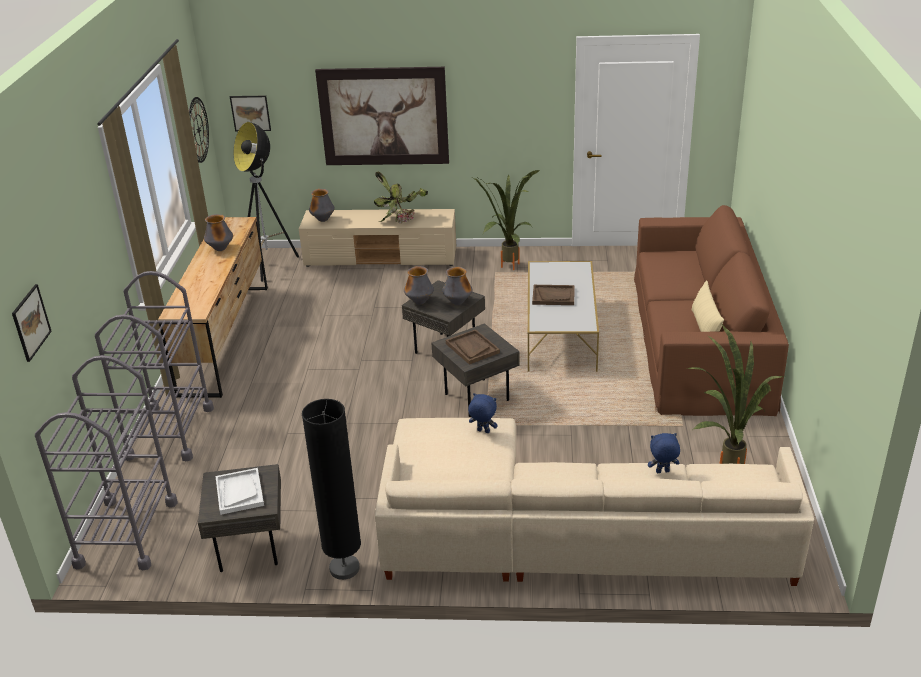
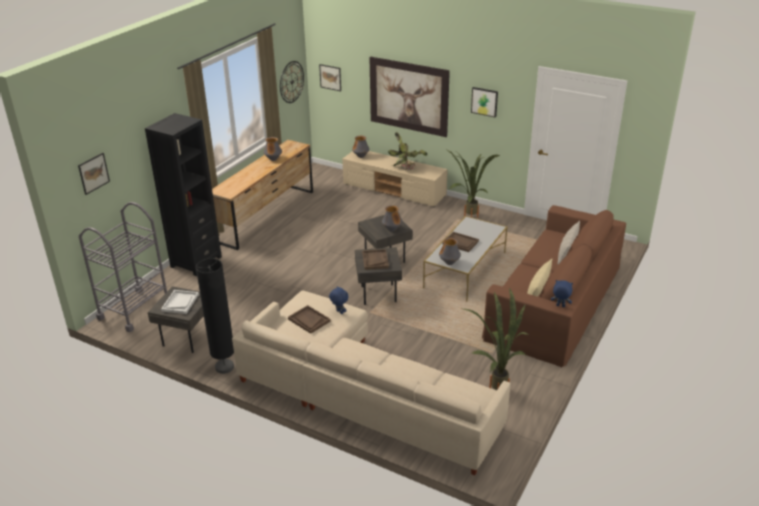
camera: 25 degrees right, 0 degrees up
(170, 433) = (196, 262): grey cart -> black bookcase
(269, 266) = (325, 178): floor lamp -> none
(419, 302) = (369, 223): vase -> vase (449, 263)
(452, 455) = (309, 320): none -> brown tray
(502, 101) = (484, 101): none -> picture
(662, 472) = (422, 371): blue plush toy -> blue plush toy (560, 306)
(693, 271) = (567, 252): none -> beige pillow

